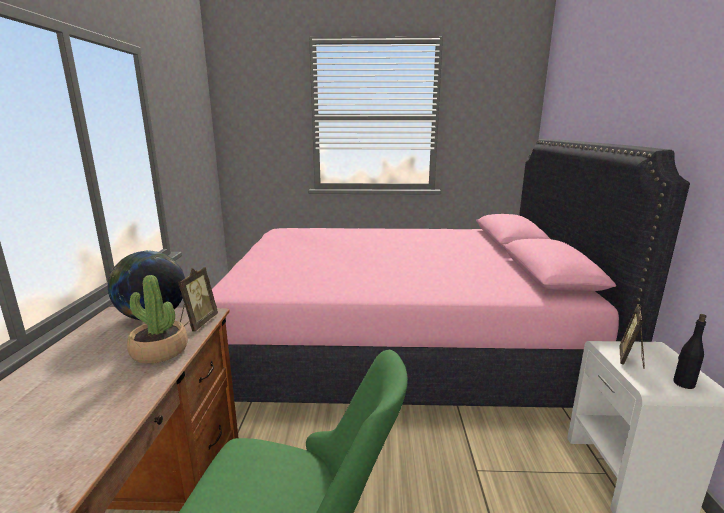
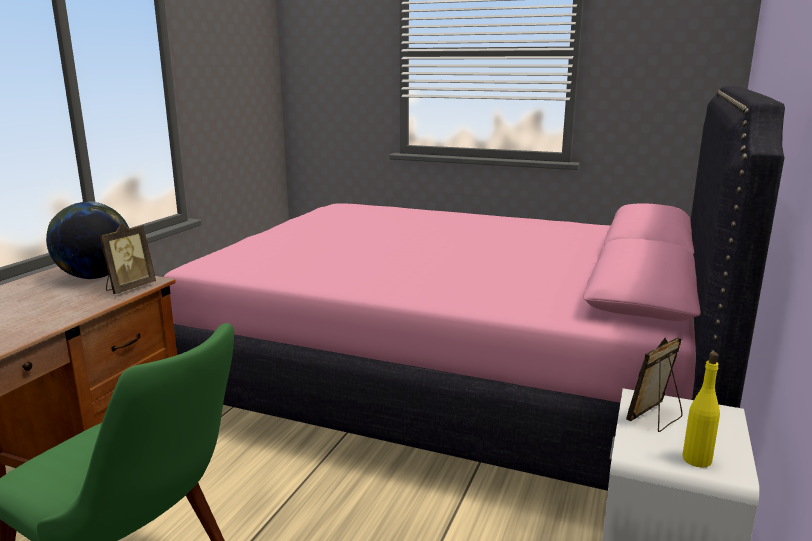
camera: 20 degrees right, 0 degrees up
(159, 351) = (68, 307): potted plant -> none
(683, 383) = (696, 459): black bottle -> yellow bottle

